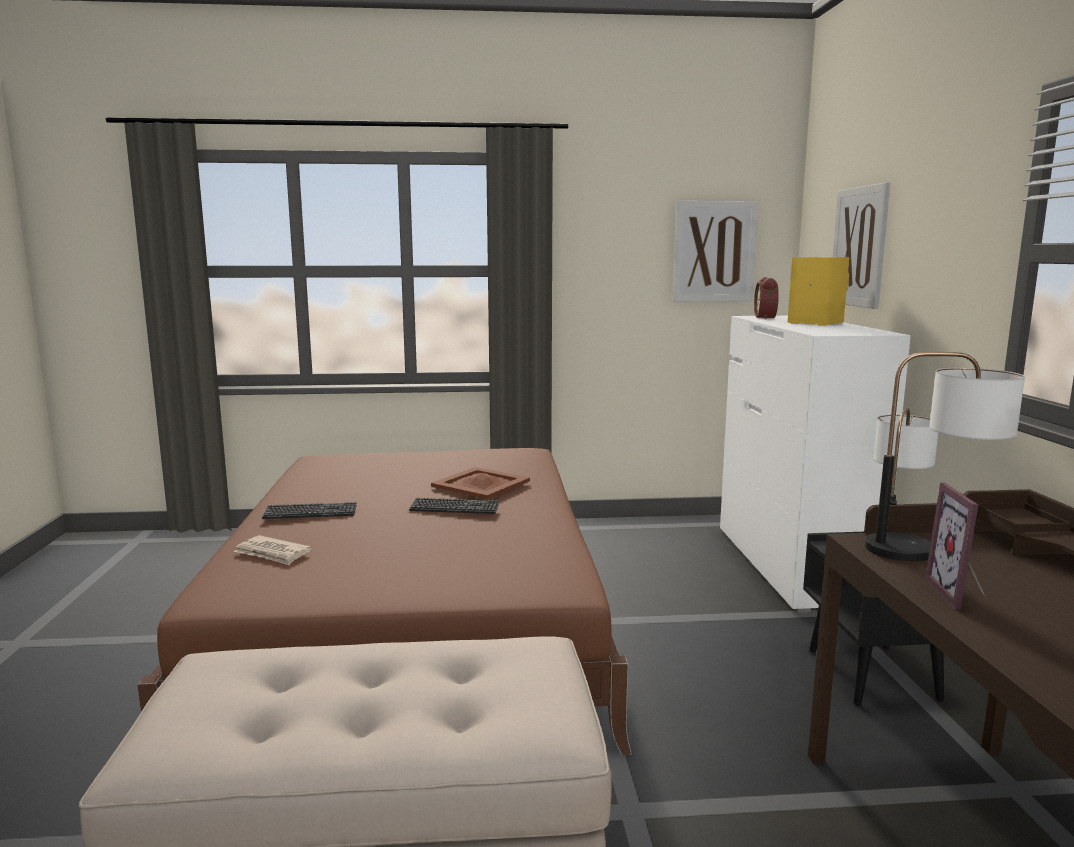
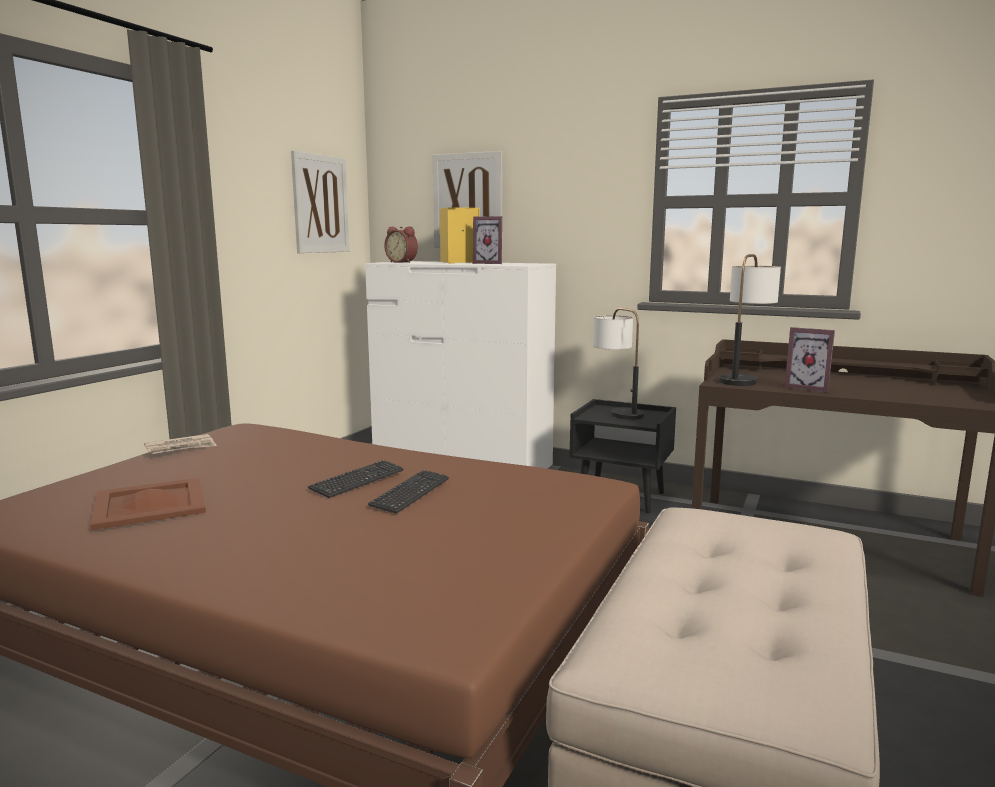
camera: 60 degrees left, 0 degrees up
(272, 553) = (342, 583): newspaper -> newspaper (181, 447)
(310, 513) = (239, 543): keyboard -> keyboard (410, 493)
(481, 484) = (308, 459): brown tray -> brown tray (151, 504)
(825, 327) = (490, 263): none -> picture frame

